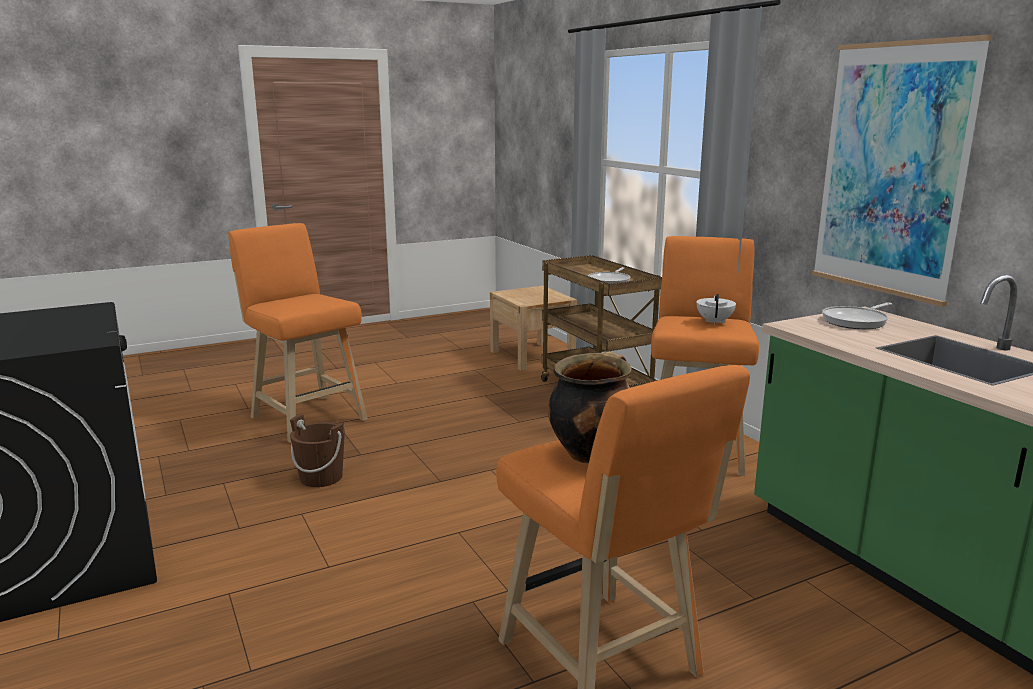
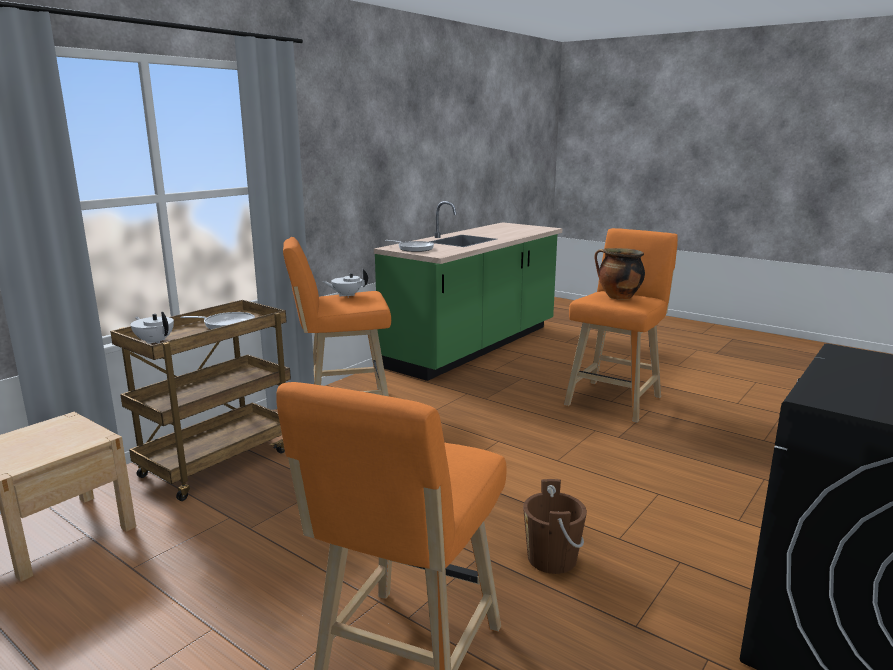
camera: 115 degrees left, 0 degrees up
(580, 269) = (155, 341): none -> white teapot
(892, 170) = (368, 162): picture -> none

